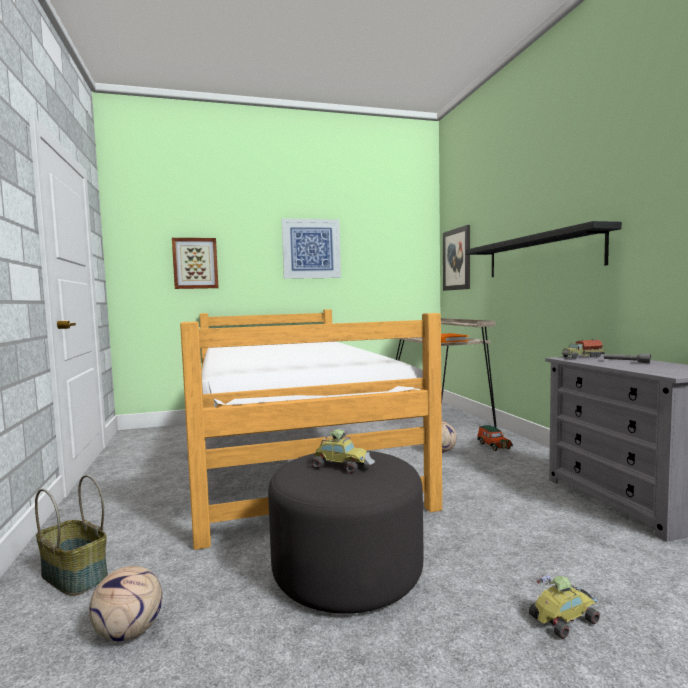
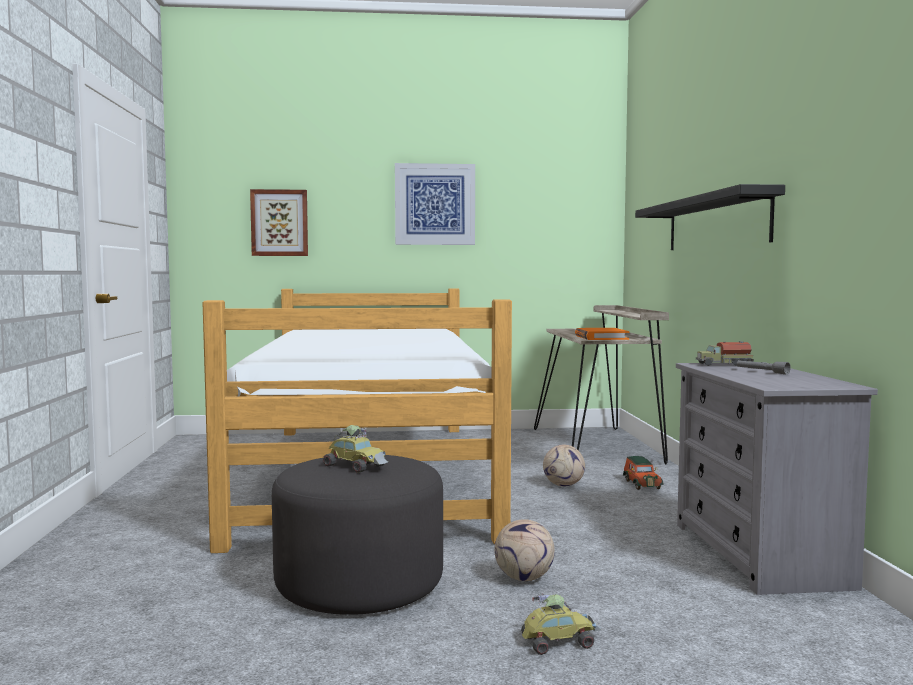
camera: 10 degrees right, 0 degrees up
(73, 577) = (83, 563): basket -> none
(128, 633) = (120, 607): football -> football (523, 578)
(457, 259) = (639, 222): picture -> none

